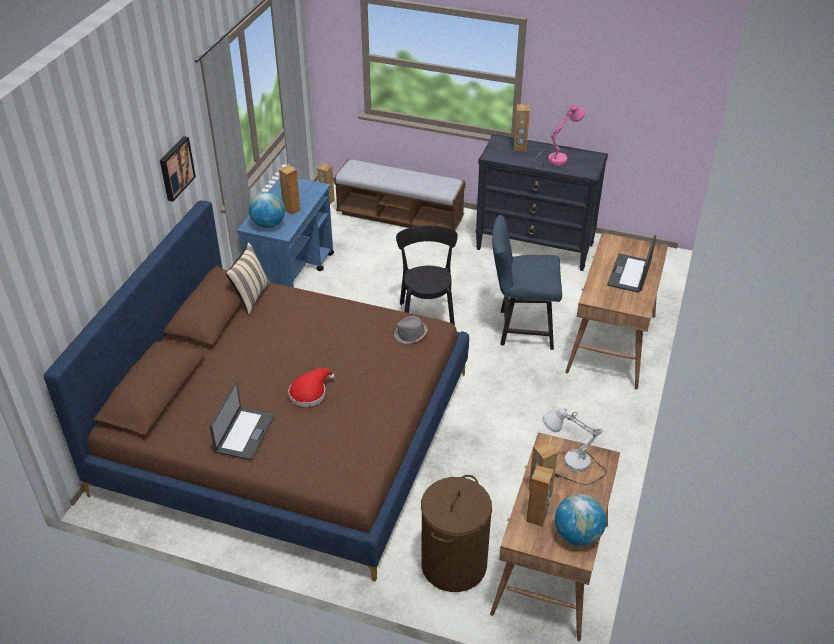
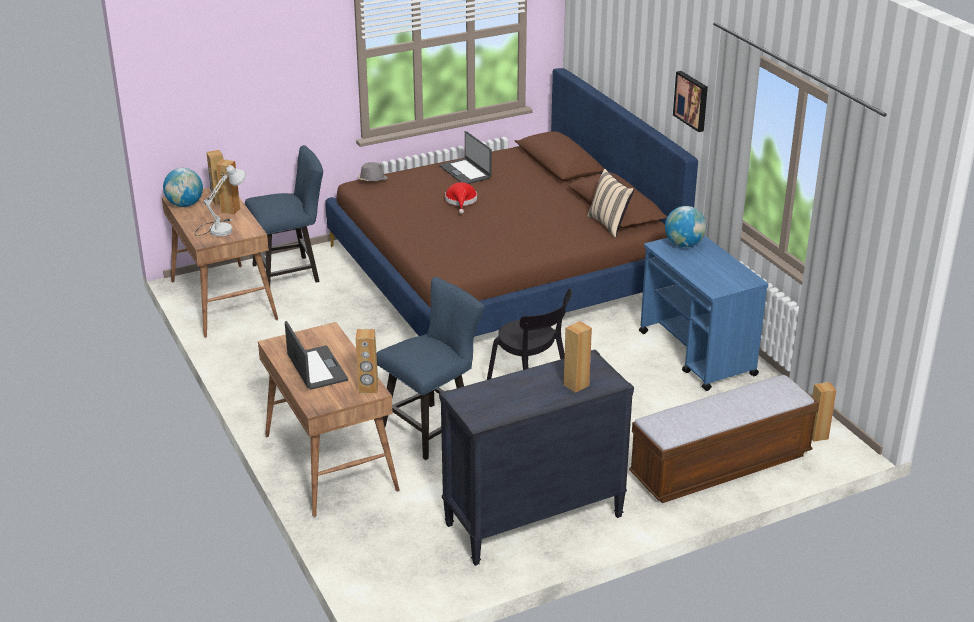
camera: 135 degrees right, 10 degrees down
(291, 209) = (693, 263): brown speaker -> brown speaker (368, 388)
(410, 335) = (451, 260): grey hat -> grey hat (372, 180)
(453, 564) = (291, 273): brown laundry basket -> blue chair
(556, 157) = (521, 395): pink table lamp -> none

